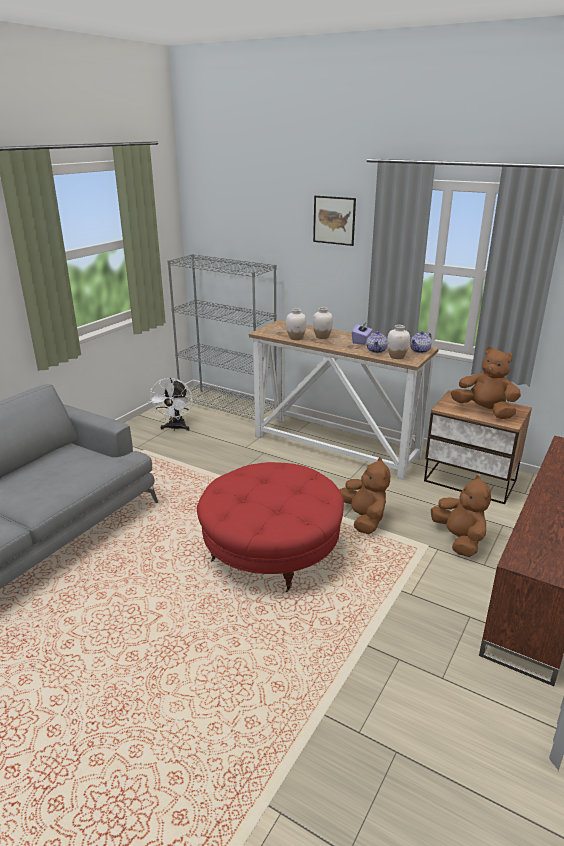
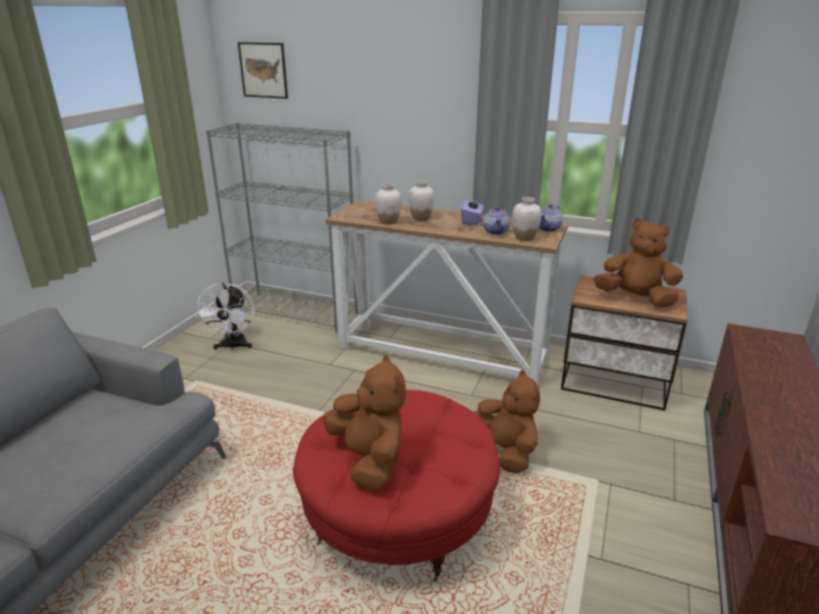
camera: 10 degrees left, 0 degrees up
(334, 220) = (424, 70): picture -> picture (263, 70)
(459, 540) = (631, 467): brown plush toy -> brown plush toy (369, 460)

